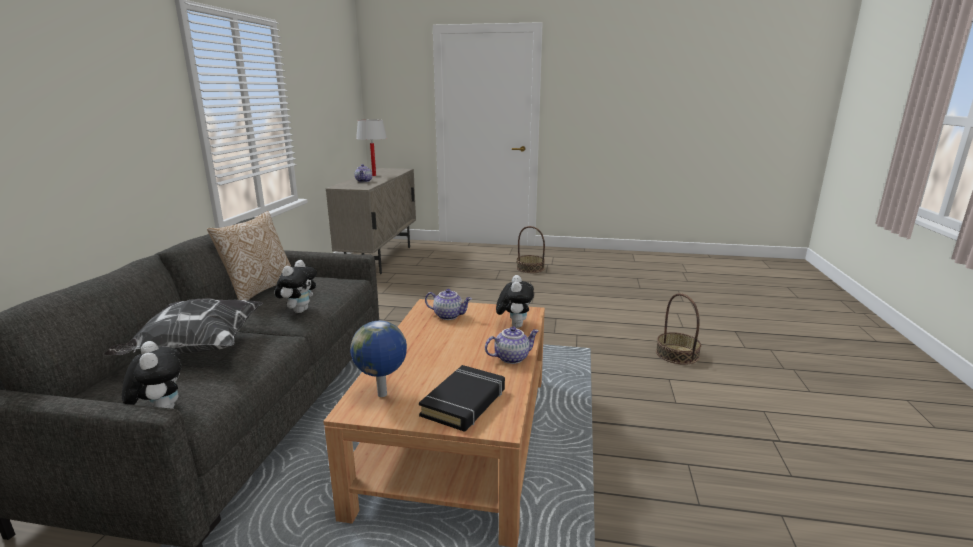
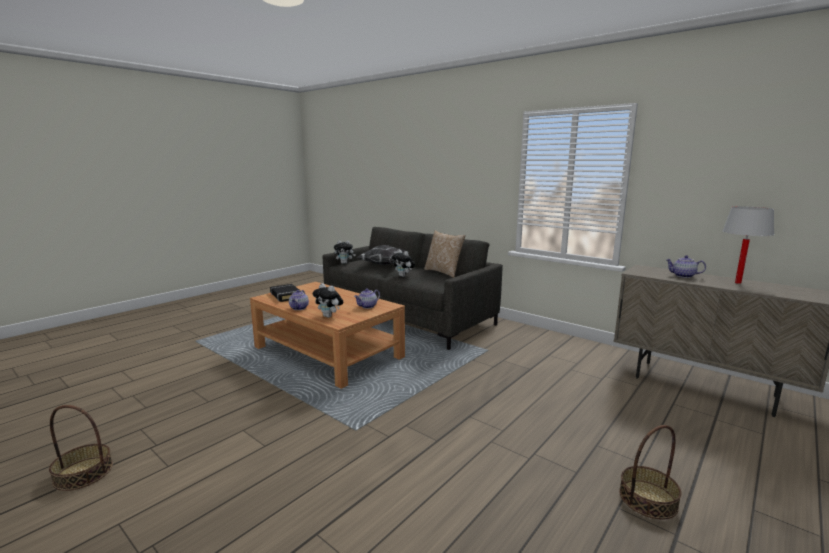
camera: 120 degrees right, 5 degrees down
(383, 395) = (315, 288): globe -> none
(677, 354) = (282, 479): basket -> basket (83, 473)

